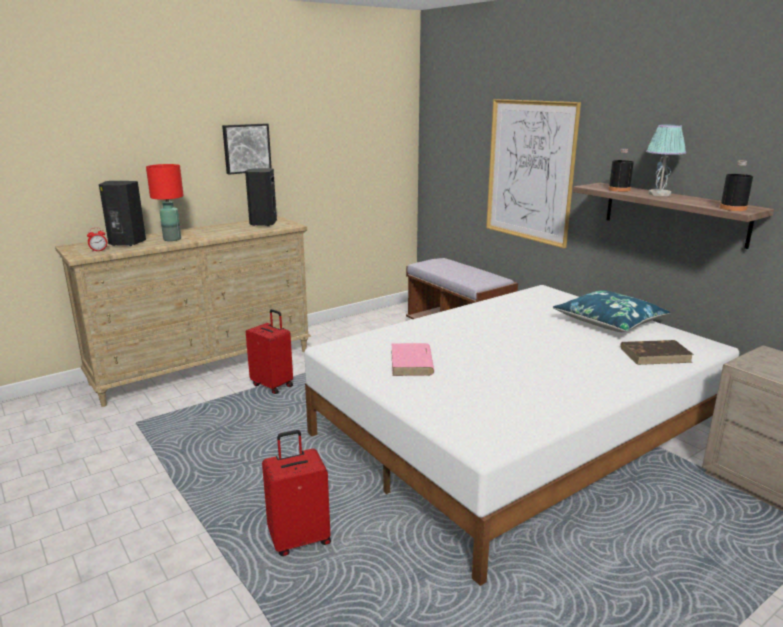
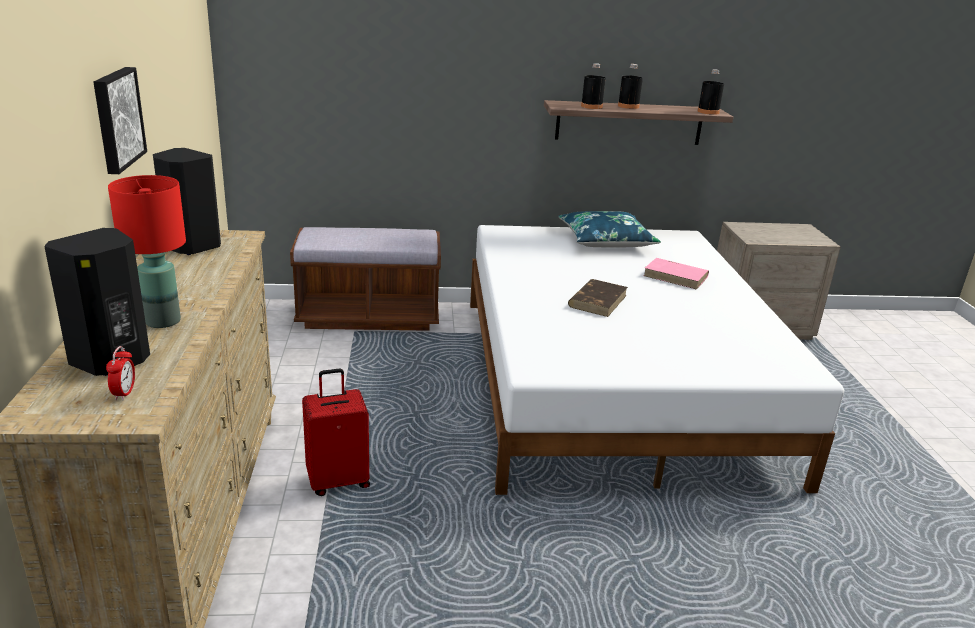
camera: 60 degrees left, 5 degrees up
(299, 539) = (701, 571): red suitcase -> none
(412, 363) = (616, 344): pink book -> pink book (676, 276)
(530, 171) = (443, 95): picture -> none
(655, 355) = (688, 255): brown book -> brown book (597, 300)
(659, 194) = (628, 106): table lamp -> black bottle

